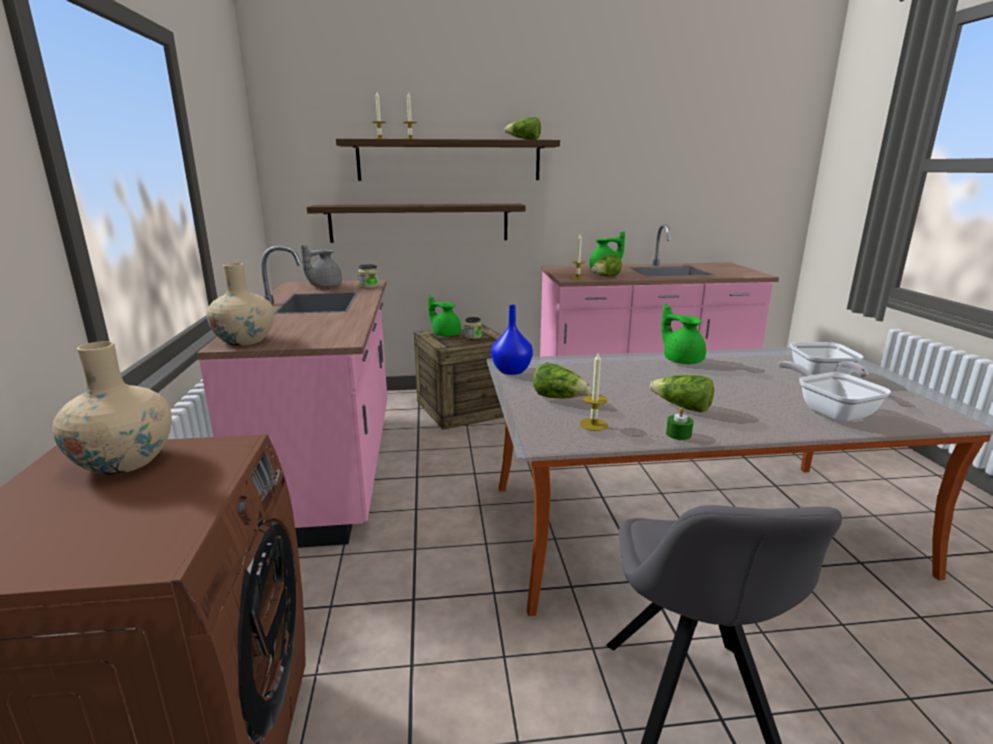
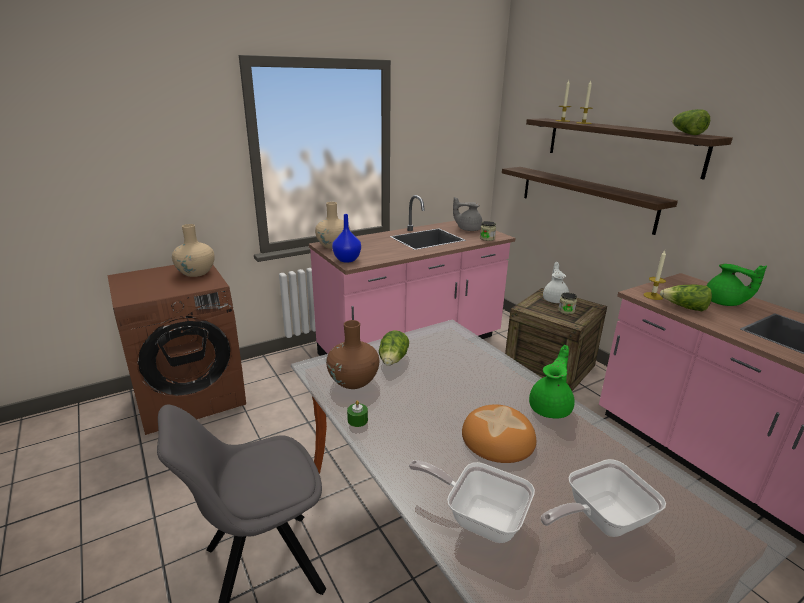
camera: 65 degrees right, 5 degrees up
(446, 334) = (555, 299): green teapot -> white teapot
(512, 371) = (432, 333): blue vase -> blue vase (347, 260)
(593, 424) = (353, 381): candle -> brown vase
(682, 407) = (416, 418): lettuce -> none
(723, 385) = (498, 439): none -> bread
(830, 411) = (479, 517): frying pan -> frying pan turned 105 degrees counterclockwise

